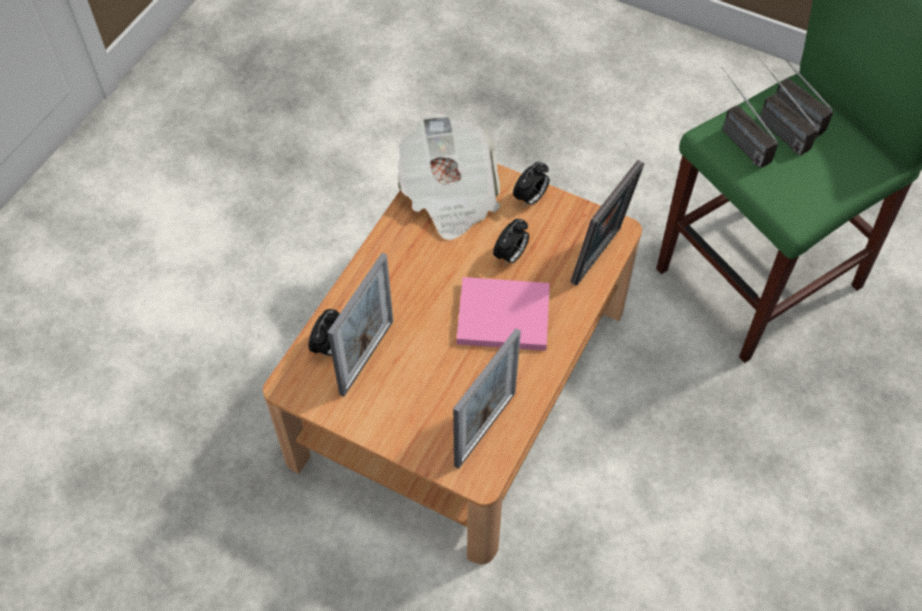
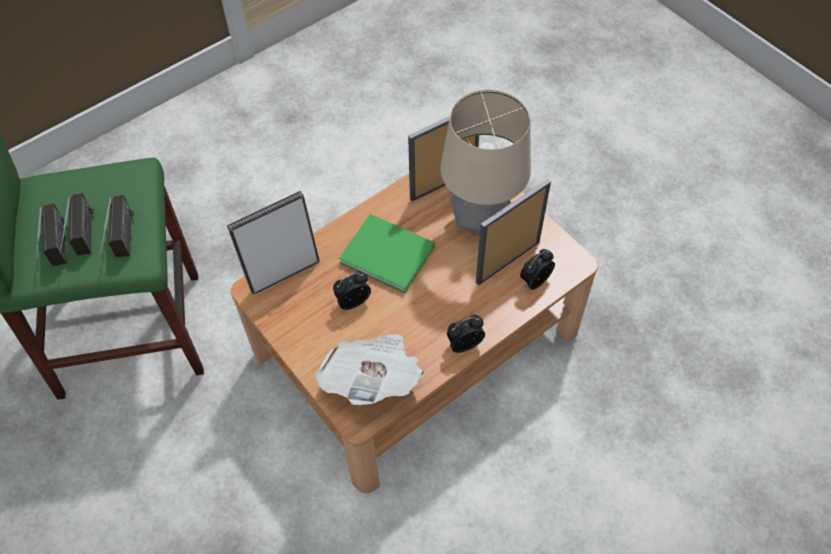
camera: 155 degrees left, 0 degrees up
(417, 395) = (481, 221): none -> table lamp
(500, 315) = (389, 256): pink book -> green book
(530, 198) = (305, 347): alarm clock -> alarm clock (464, 344)

